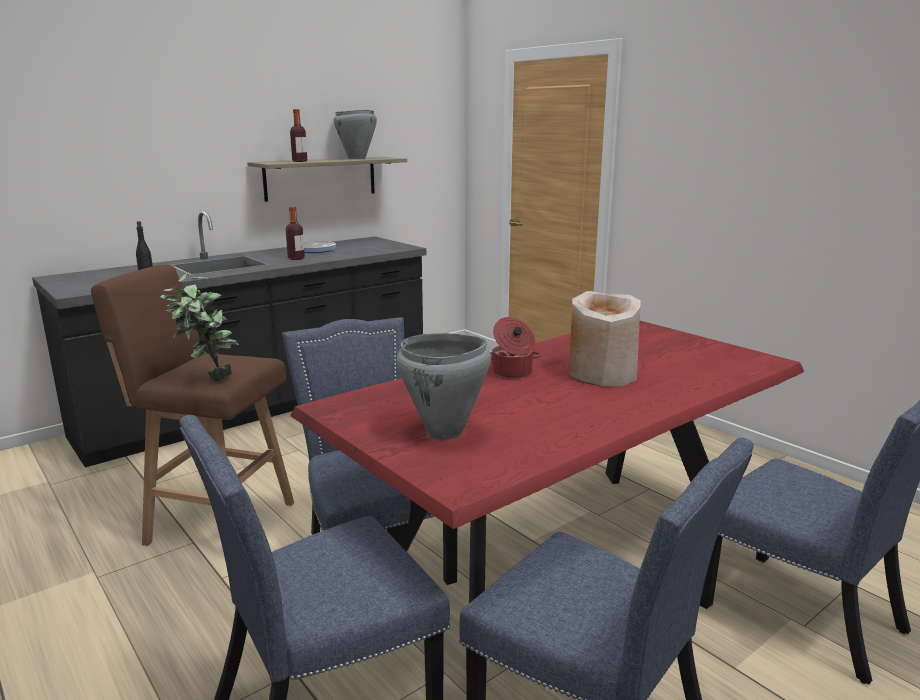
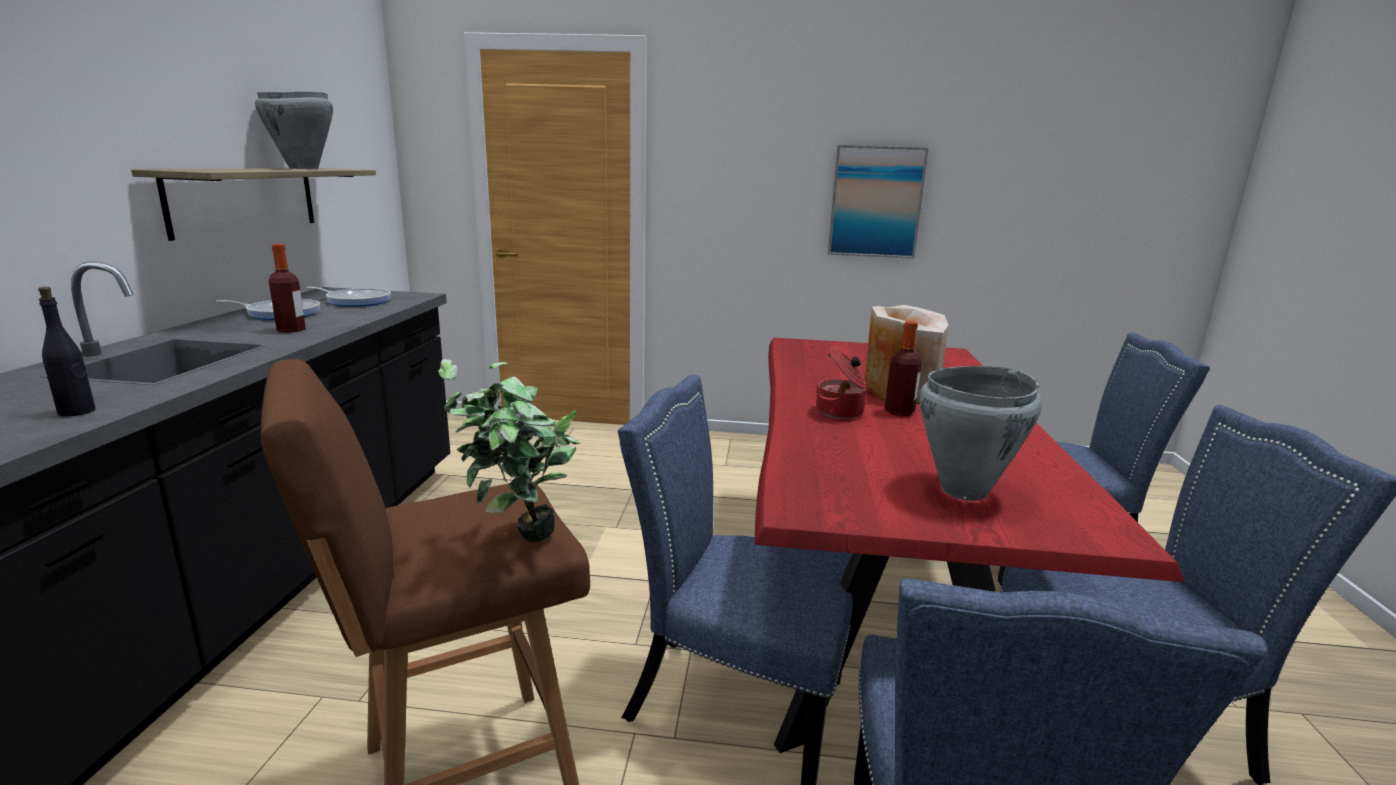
camera: 45 degrees left, 0 degrees up
(299, 161) = (239, 169): bottle -> bottle (899, 412)
(366, 247) = (356, 301): none -> frying pan
(816, 194) = (876, 202): none -> picture

